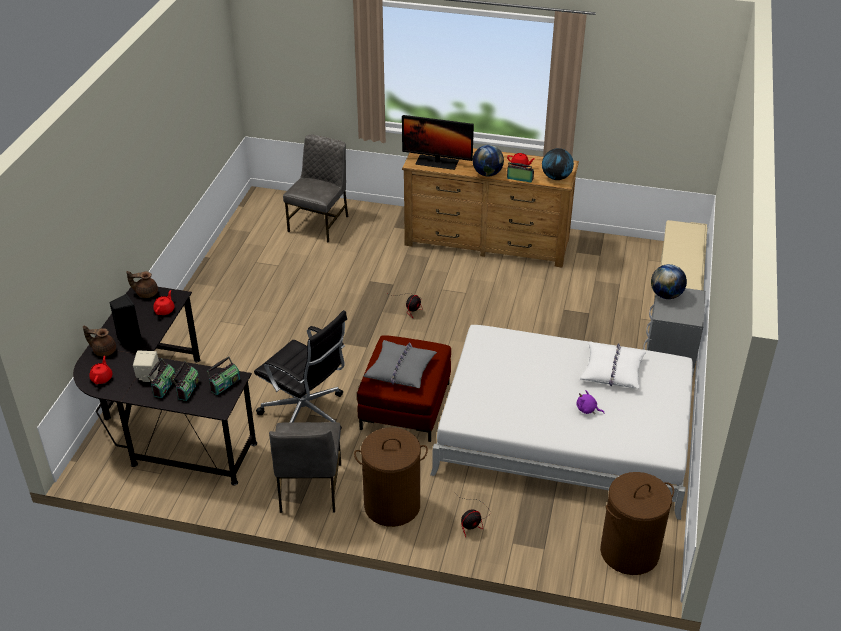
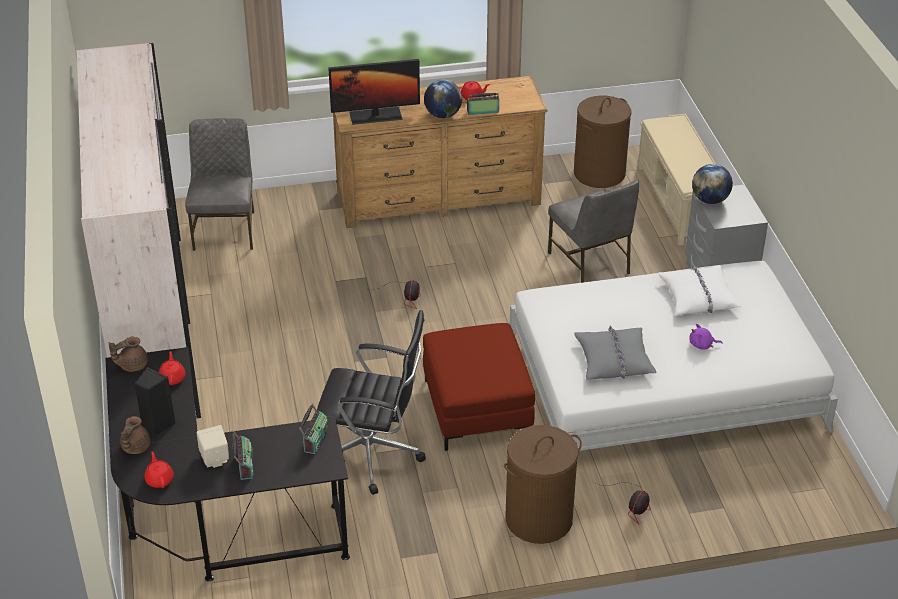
camera: 25 degrees left, 0 degrees up
(104, 350) = (135, 447): brown teapot -> brown teapot turned 60 degrees counterclockwise
(187, 389) = (275, 459): radio -> none
(221, 279) = (152, 330): none -> white wardrobe
(309, 488) = (435, 533): grey chair -> grey chair (590, 263)
(400, 370) = (476, 365): grey pillow -> grey pillow (614, 360)
(556, 178) = (521, 100): globe -> none
(629, 552) = (807, 481): brown laundry basket -> brown laundry basket (599, 174)

